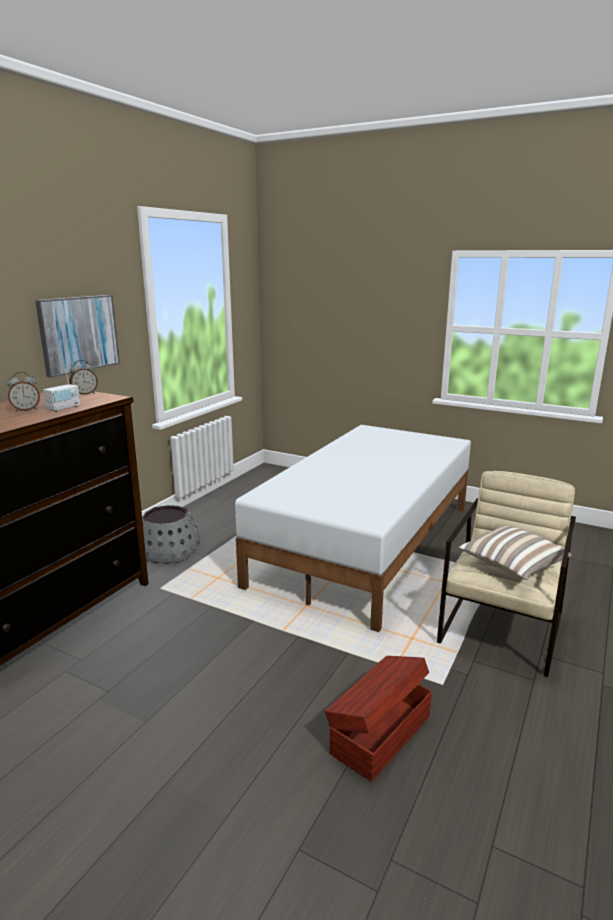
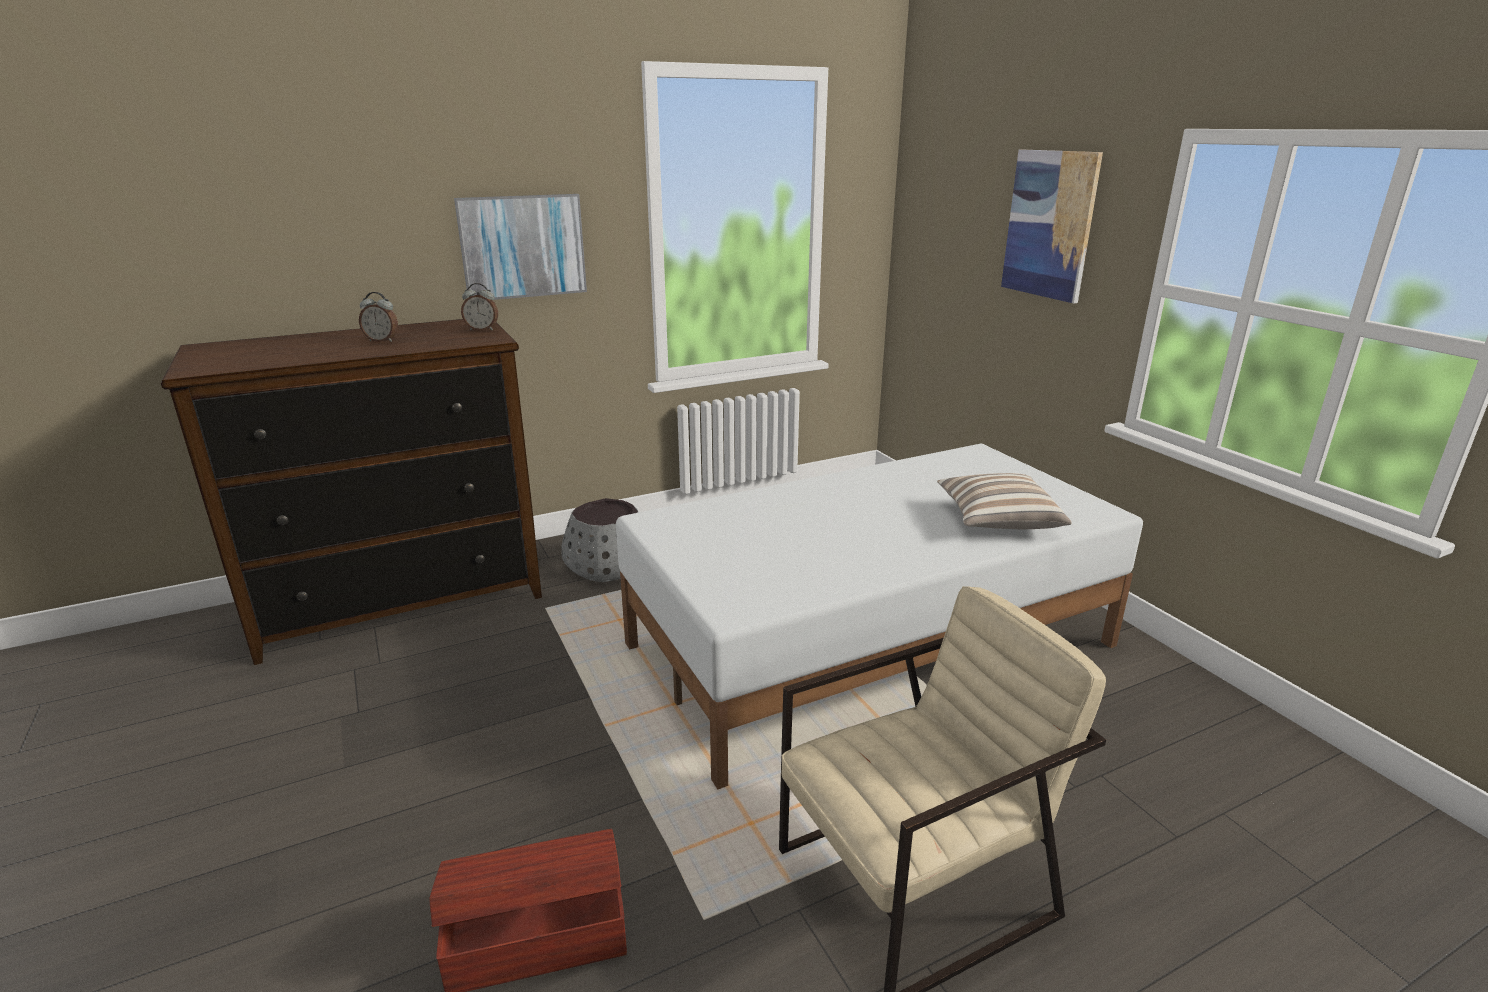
camera: 35 degrees right, 5 degrees up
(64, 408) = (416, 345): radio -> none
(378, 301) = (1049, 225): none -> picture
(511, 565) = (902, 779): pillow -> pillow (997, 520)

